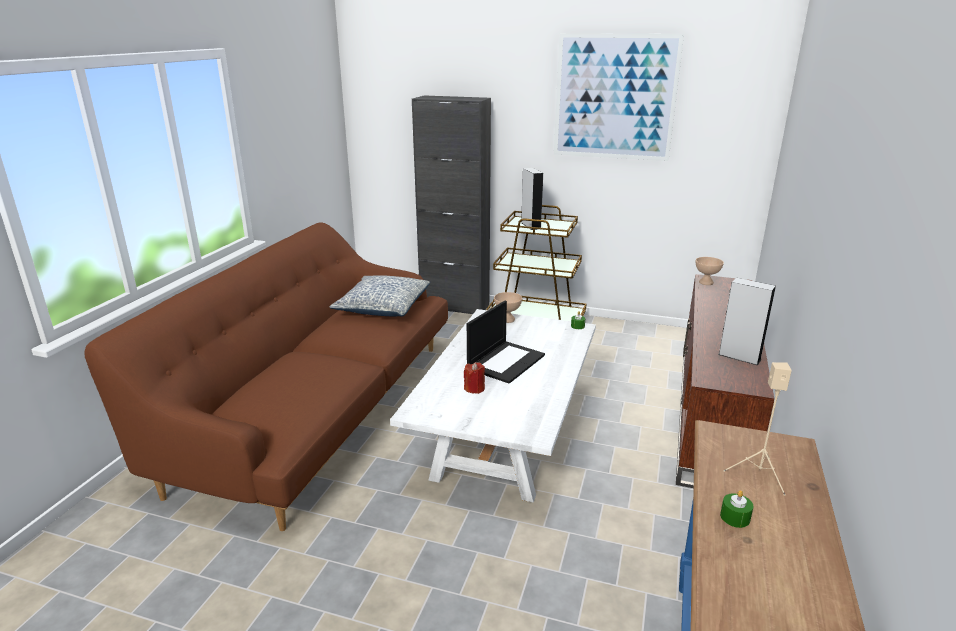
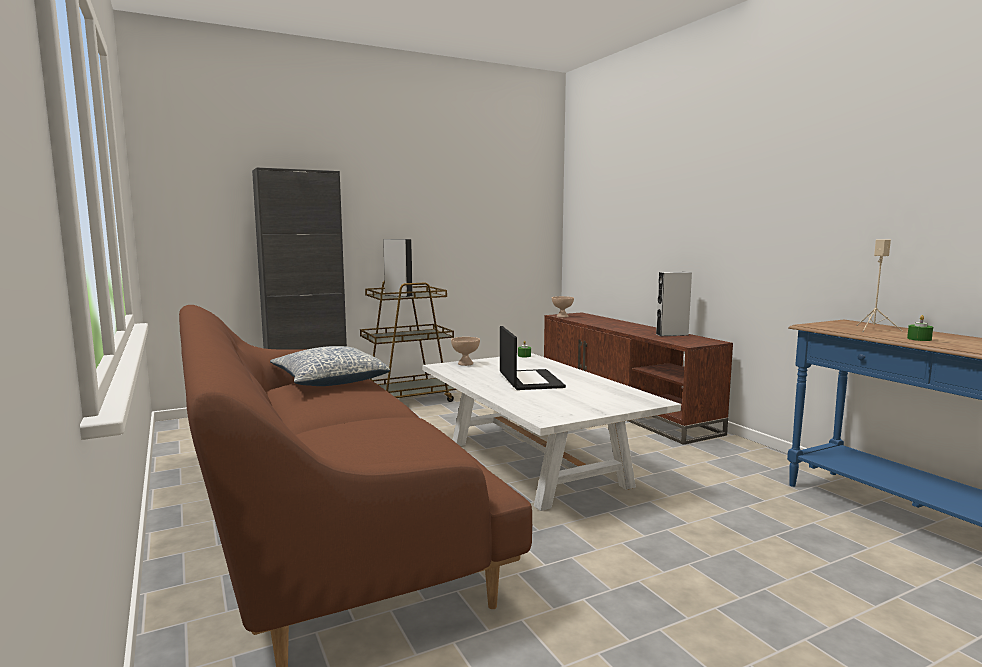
camera: 45 degrees left, 15 degrees down
(474, 388) = (550, 396): red candle -> none
(614, 97) = (444, 175): picture -> none

